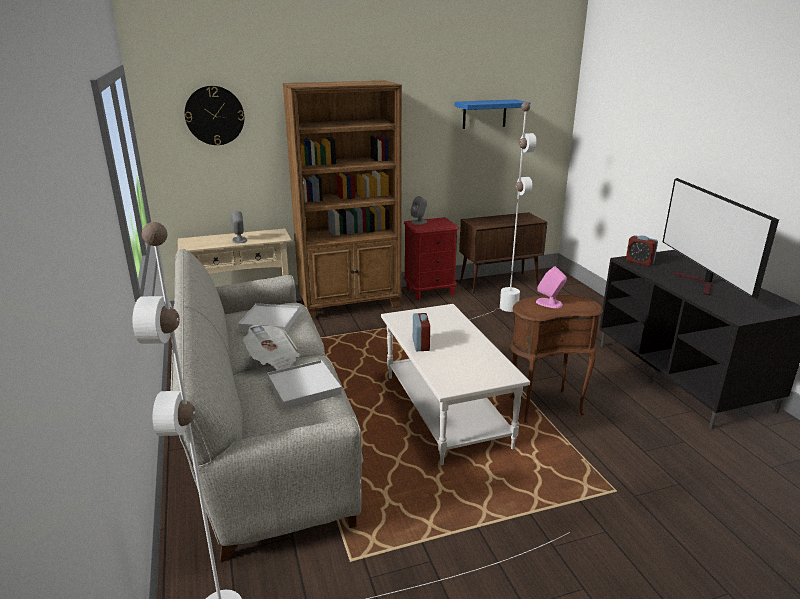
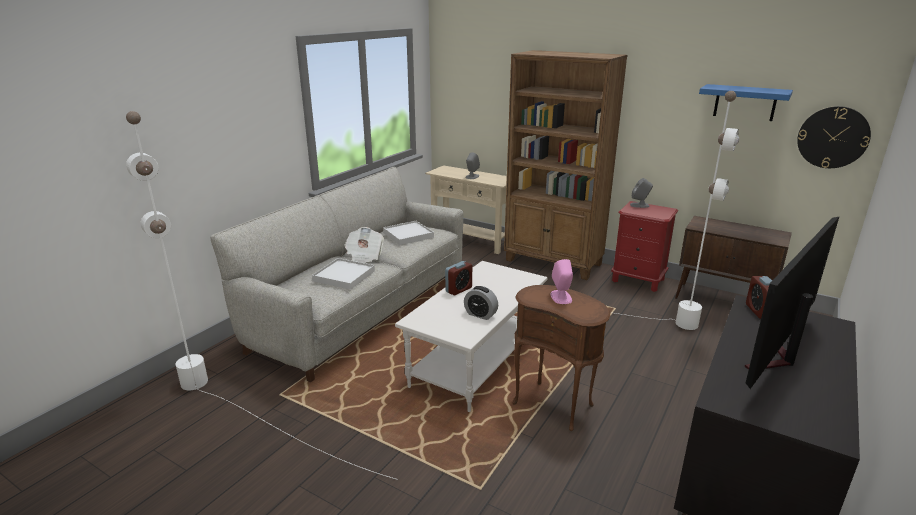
camera: 50 degrees right, 0 degrees up
(214, 115) = (480, 73): wall clock -> wall clock (833, 137)
(479, 354) = (480, 314): none -> alarm clock

